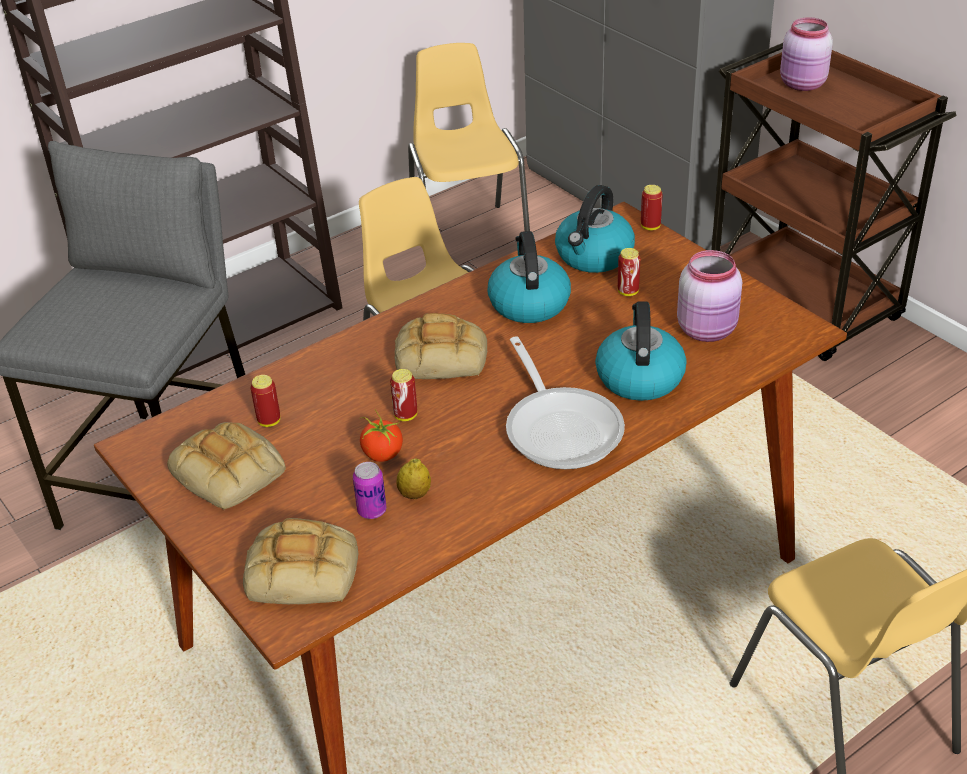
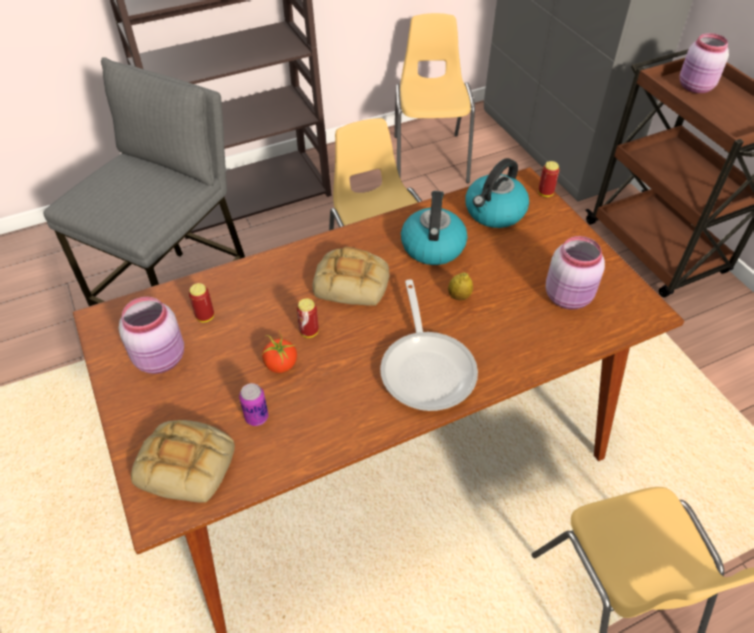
camera: 10 degrees right, 10 degrees up
(231, 473) = (162, 358): bread -> pink jar
(414, 494) = (294, 408): lemon -> lemon (459, 296)
(628, 292) = (513, 249): can -> none
(639, 377) = (502, 331): kettle -> none

